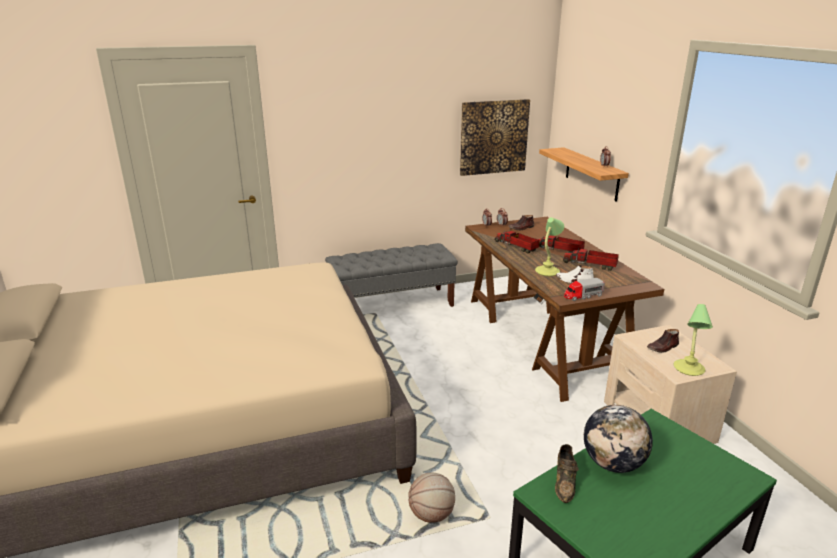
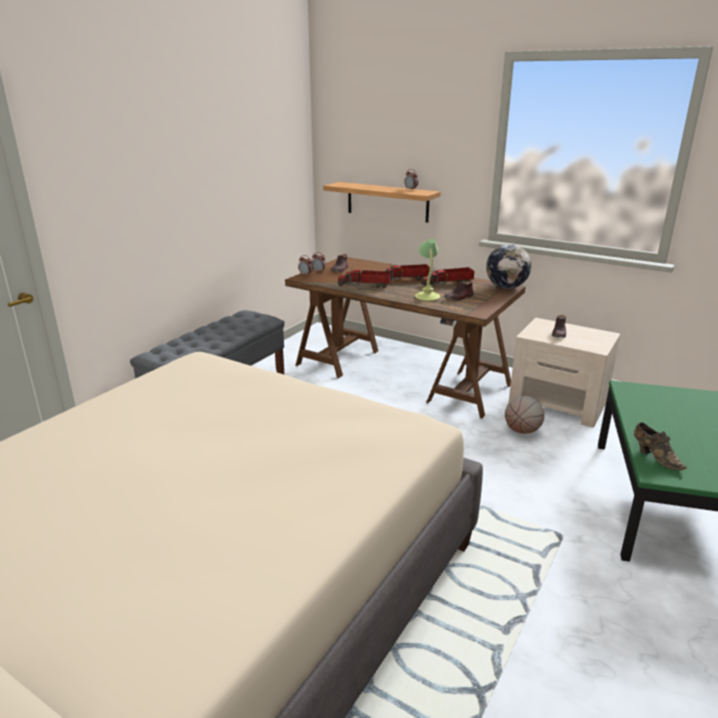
camera: 40 degrees left, 0 degrees up
(431, 515) = (523, 561): basketball -> basketball (522, 431)
(493, 137) = (271, 178): picture -> none
(574, 280) = (459, 298): white shoe -> brown shoe
(582, 296) = (486, 307): toy truck -> none
(613, 463) = (655, 428): globe -> globe (506, 287)
(688, 369) = (596, 342): table lamp -> none

